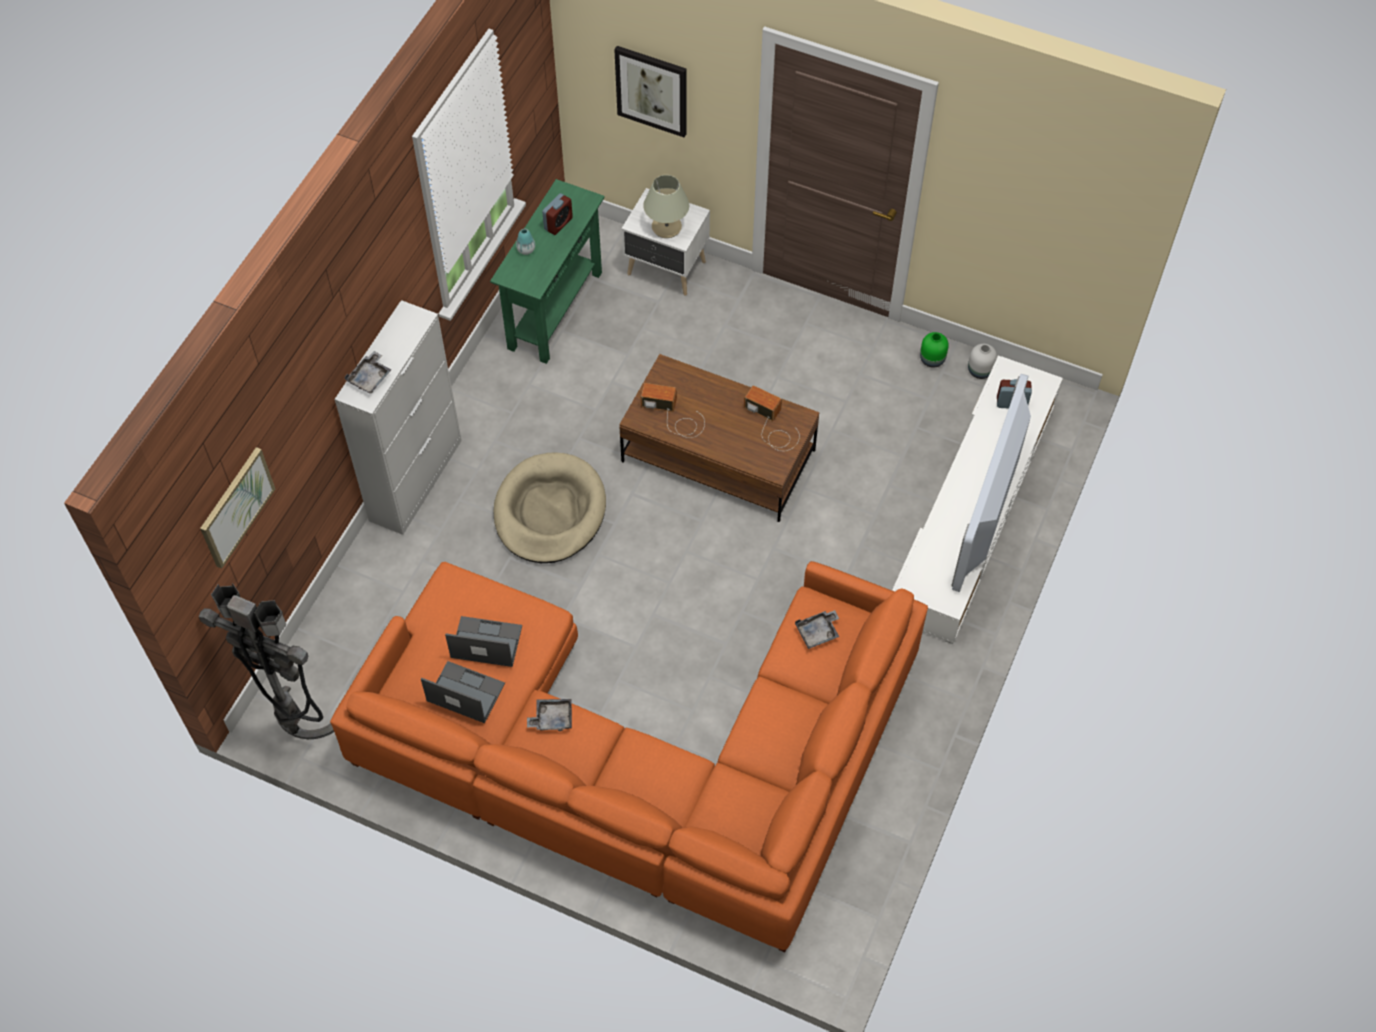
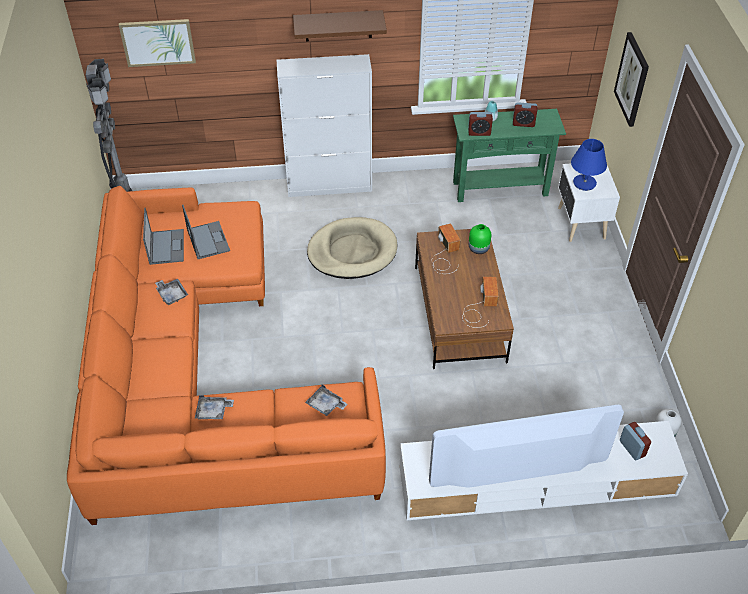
camera: 60 degrees right, 10 degrees down
(370, 378) = (302, 65): grey tray -> grey tray (213, 411)
(371, 300) = (338, 25): none -> brown shelf
(542, 273) = (479, 132): none -> alarm clock
(666, 227) = (584, 183): beige table lamp -> blue table lamp
(932, 359) = (646, 398): green vase -> green vase (479, 248)

